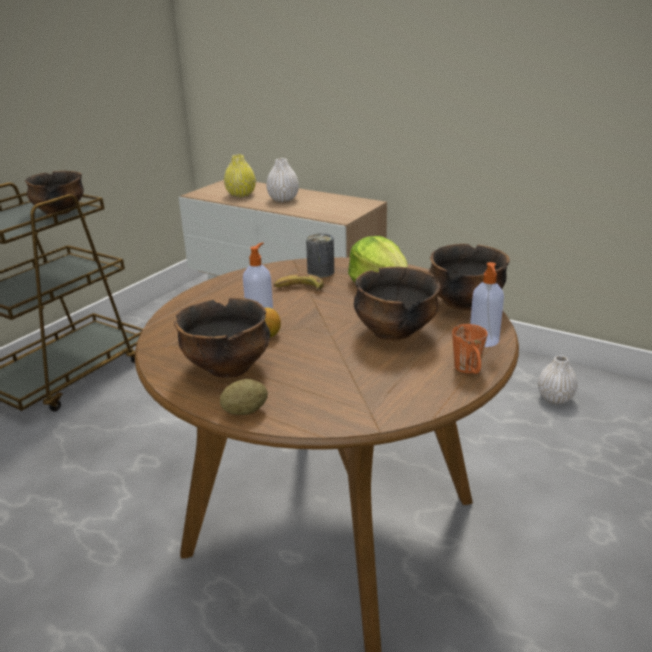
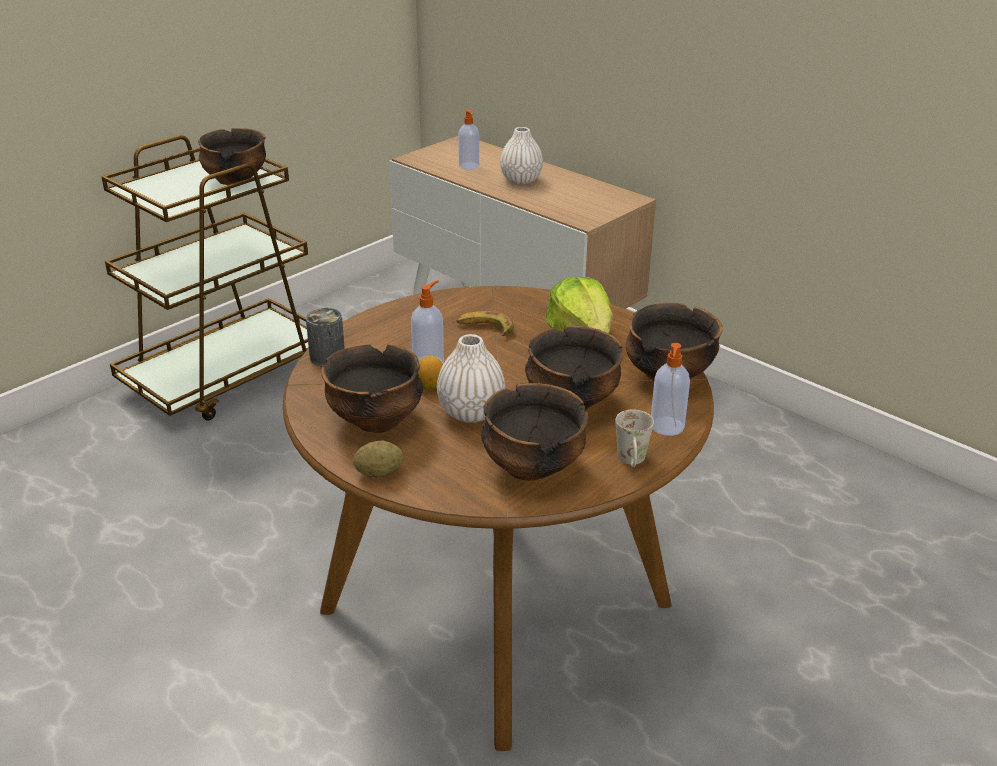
camera: 10 degrees right, 5 degrees up
(241, 195) = (469, 166): yellow vase -> soap dispenser
(320, 272) = (518, 308): can -> can (327, 357)
(384, 387) = (531, 467): none -> bowl
(470, 371) = (632, 462): orange mug -> white mug
(555, 398) = (829, 493): white vase -> white vase (471, 413)

